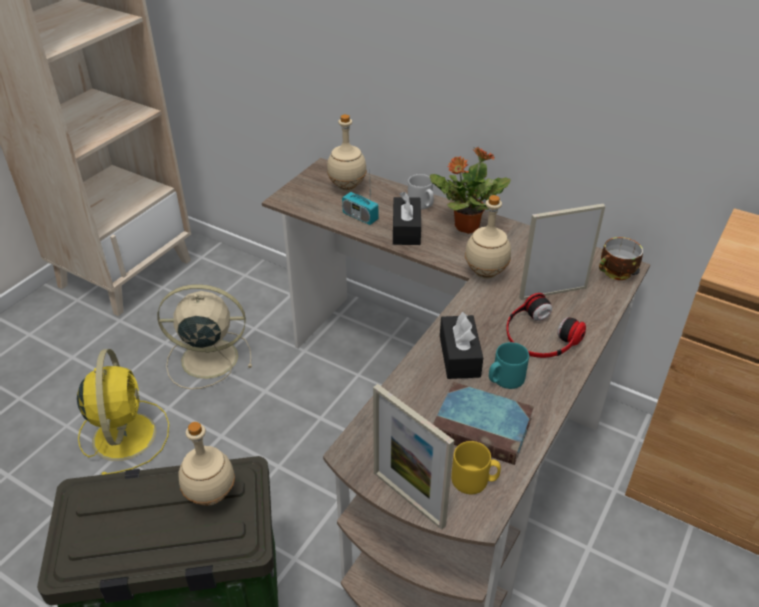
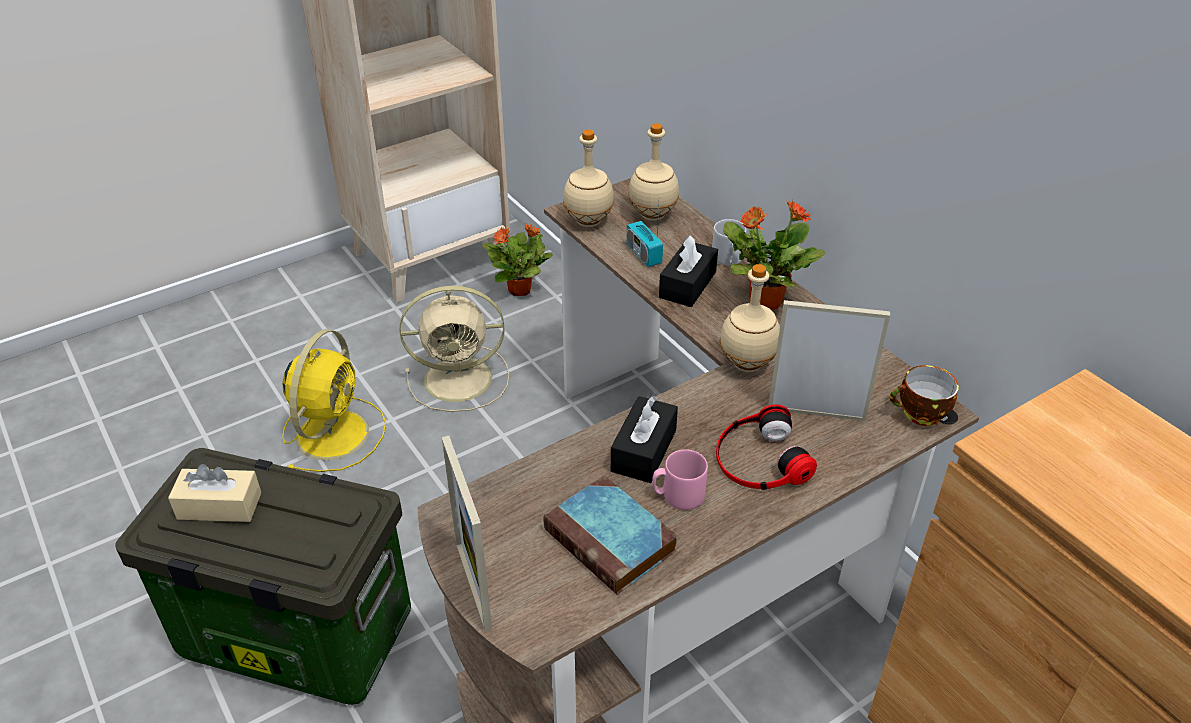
camera: 25 degrees right, 0 degrees up
(117, 521) = (219, 506): none -> beige tissue box
(207, 358) = (461, 378): beige fan -> beige fan turned 150 degrees clockwise
(212, 495) = (321, 515): beige bottle -> beige bottle (589, 222)
(214, 278) = (520, 290): none -> potted plant
(474, 480) = (559, 594): yellow mug -> none
(505, 379) = (678, 495): turquoise mug -> pink mug

